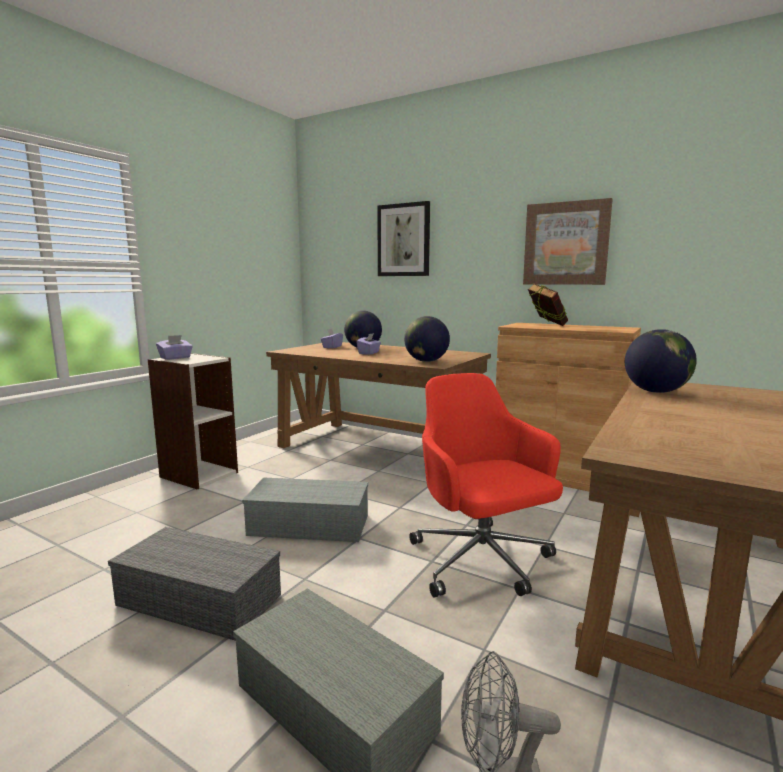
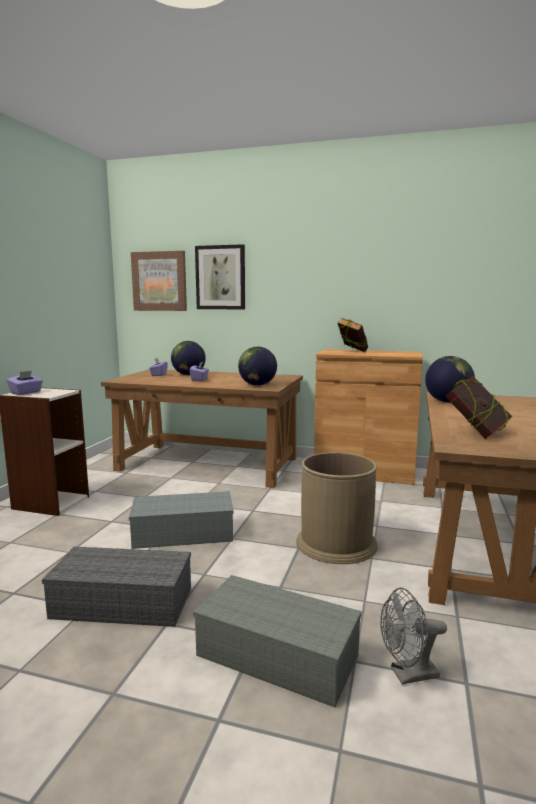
camera: 15 degrees left, 0 degrees up
(481, 562) = (336, 543): red office chair -> brown trash can
(566, 244) = (362, 285): picture -> picture (159, 281)
(668, 436) = (476, 433): none -> book

